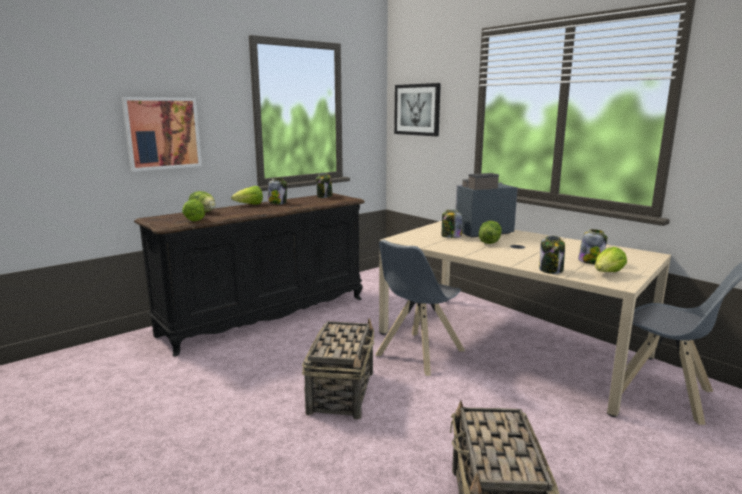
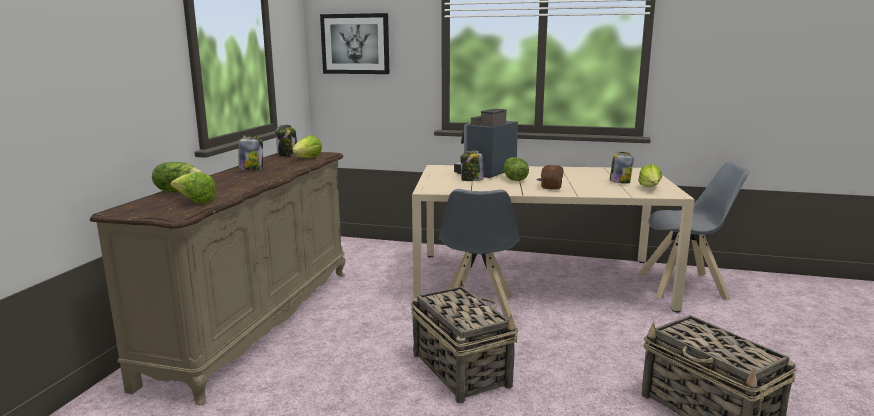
camera: 35 degrees left, 0 degrees up
(163, 133) = (91, 79): picture -> none
(249, 205) = (220, 175): lettuce -> lettuce (307, 159)
(268, 317) = (260, 322): black cabinet -> beige cabinet
(510, 253) = (551, 185): none -> bread
(551, 270) = (610, 193): jar -> none

